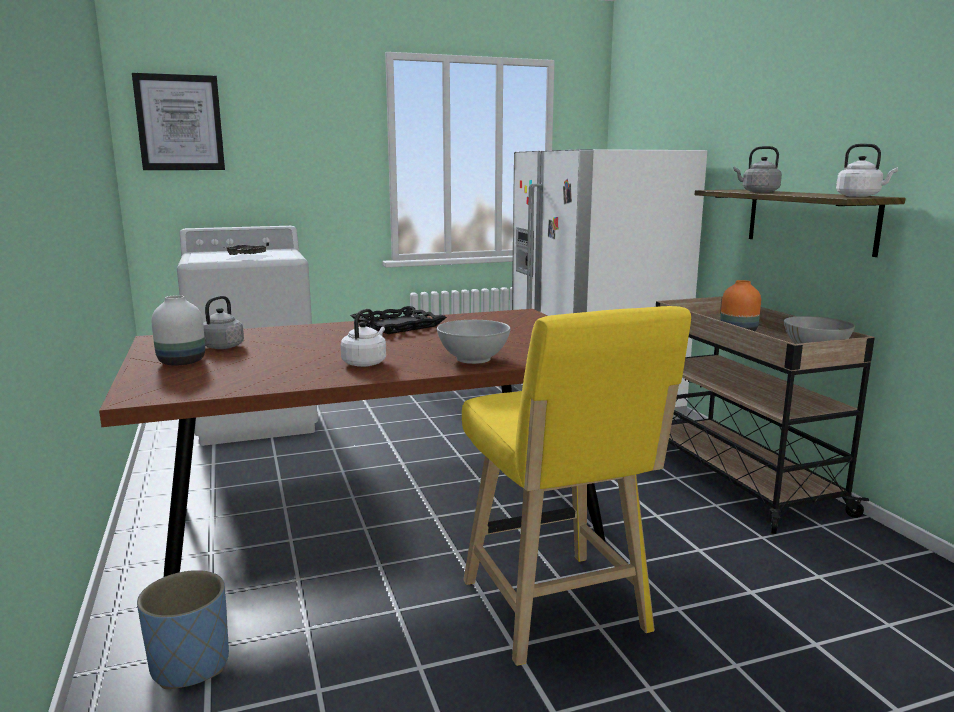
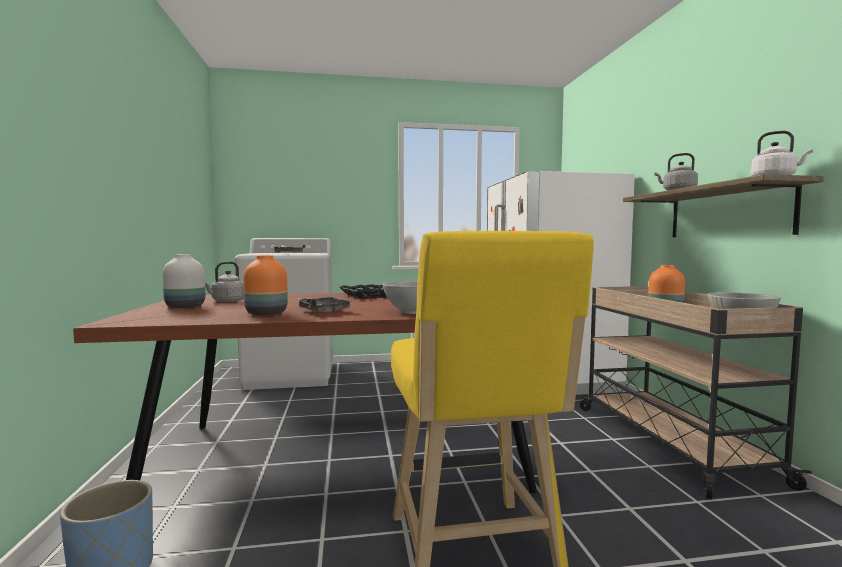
camera: 10 degrees right, 10 degrees down
(180, 123) = (257, 168): picture -> none
(302, 371) = (266, 313): none -> orange vase
(365, 363) = (322, 311): white kettle -> grey tray

